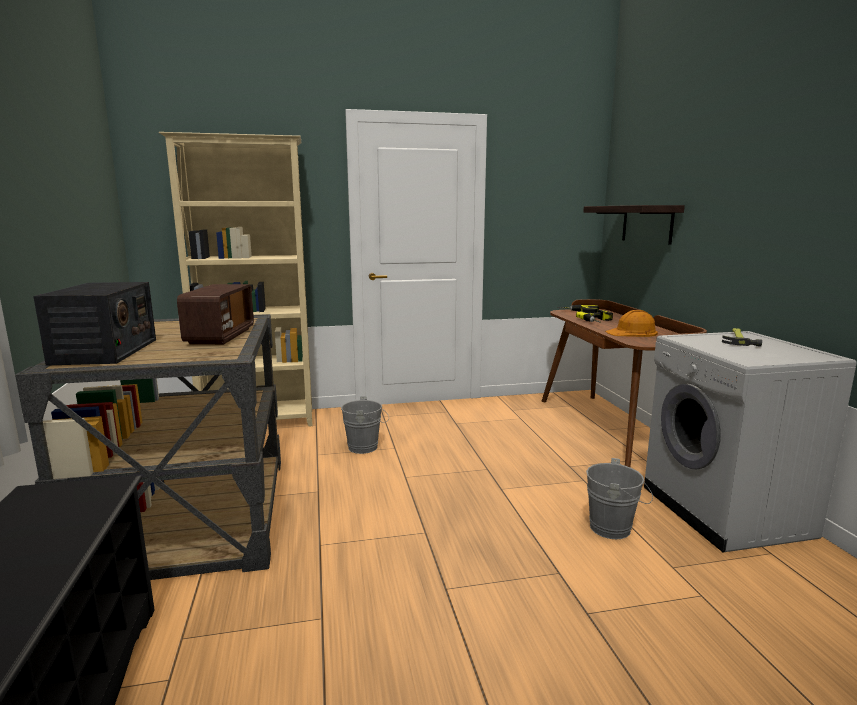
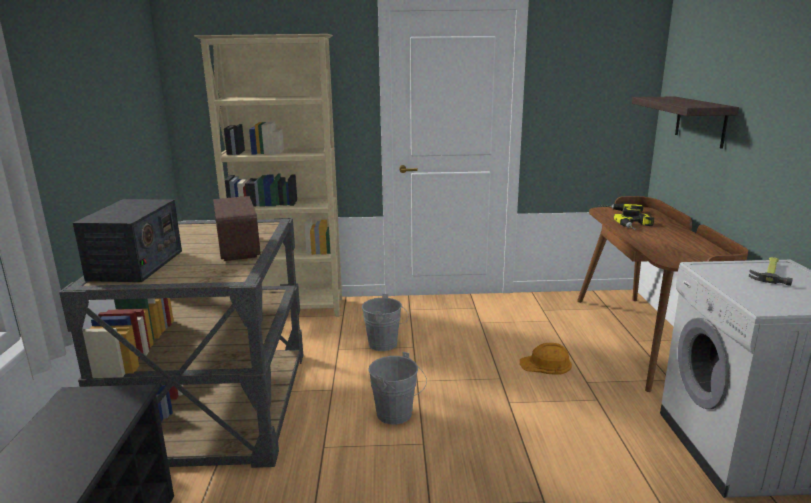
camera: 10 degrees right, 5 degrees up
(220, 336) = (238, 248): radio -> radio turned 150 degrees clockwise
(615, 529) = (614, 459): grey bucket -> grey bucket (398, 415)
(632, 332) = (668, 245): orange hard hat -> orange hard hat (546, 364)

